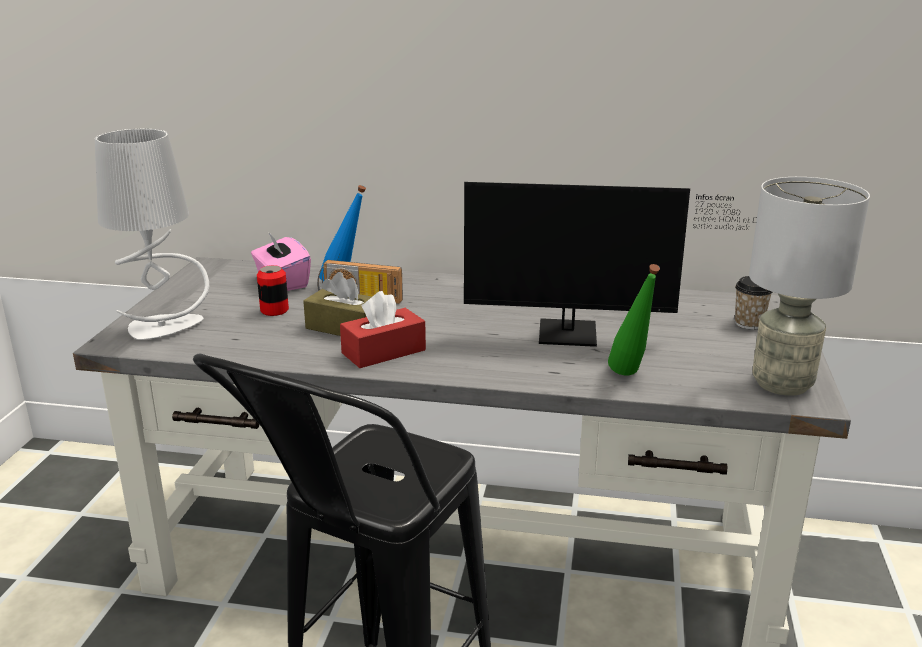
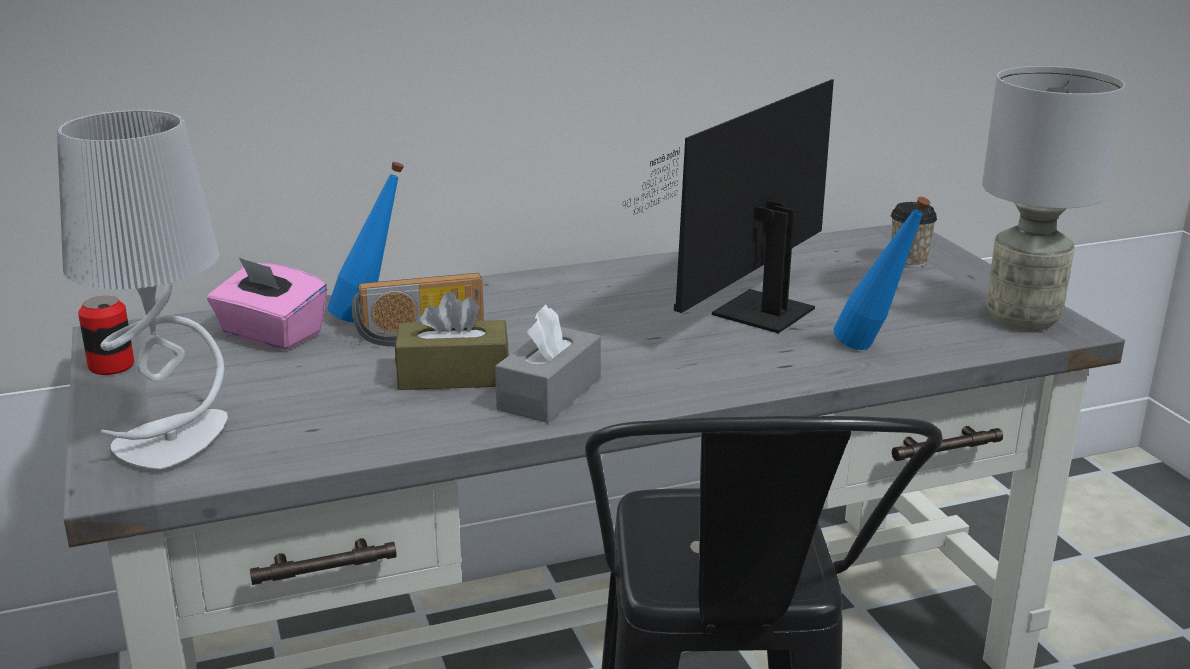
camera: 30 degrees left, 0 degrees up
(274, 310) = (316, 376): can -> can (111, 366)
(383, 352) = (549, 394): red tissue box -> grey tissue box
(578, 334) = (752, 315): monitor -> monitor turned 150 degrees clockwise
(630, 377) = (872, 350): green bottle -> blue bottle

